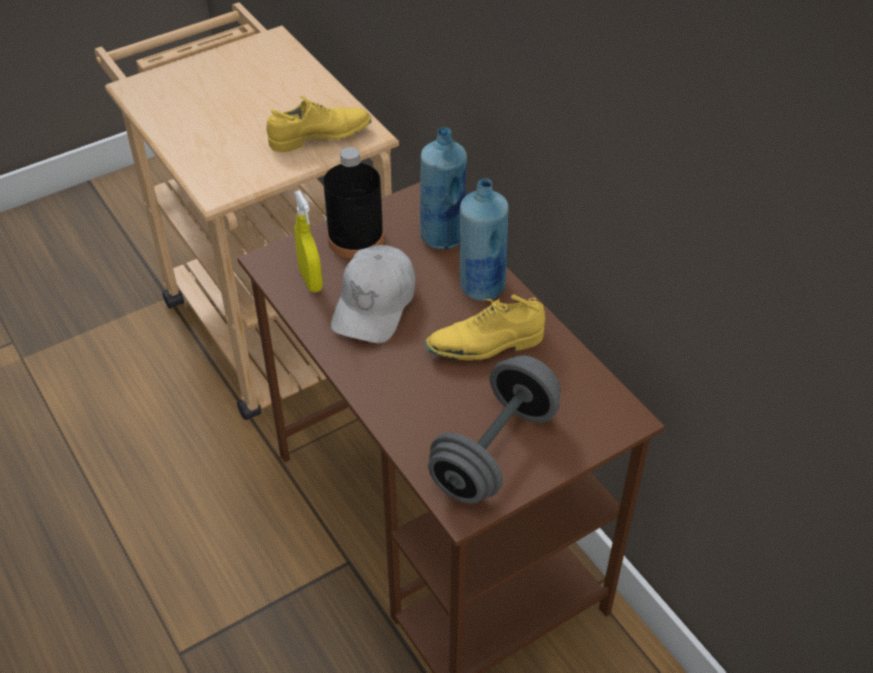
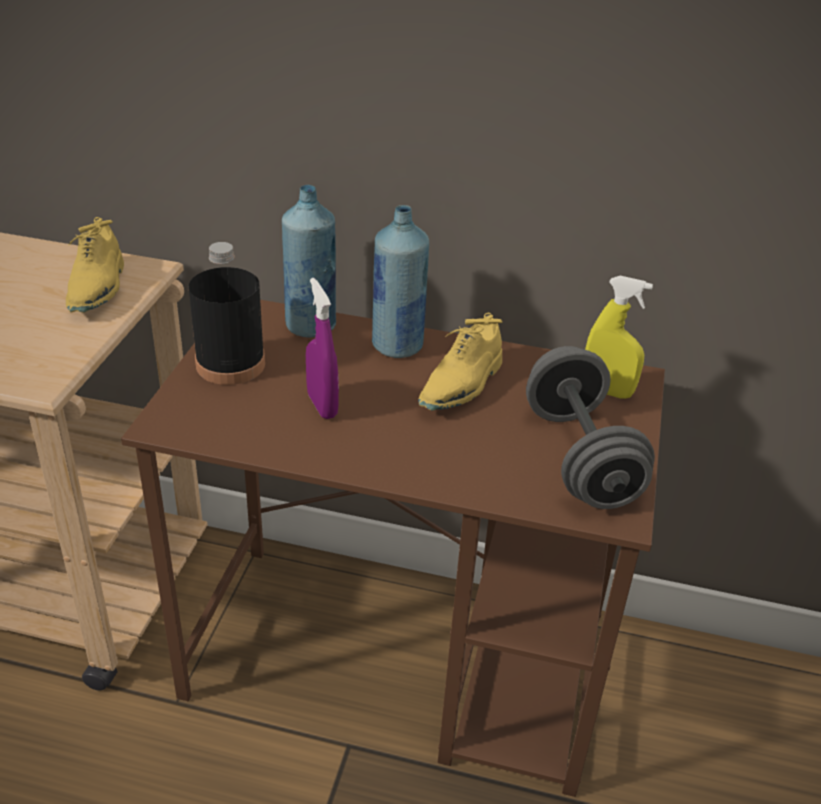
camera: 45 degrees left, 10 degrees down
(310, 280) = (231, 418): yellow spray bottle -> yellow spray bottle (607, 391)
(320, 136) = (97, 289): yellow shoe -> yellow shoe turned 150 degrees clockwise
(375, 304) = (322, 405): white cap -> purple spray bottle

